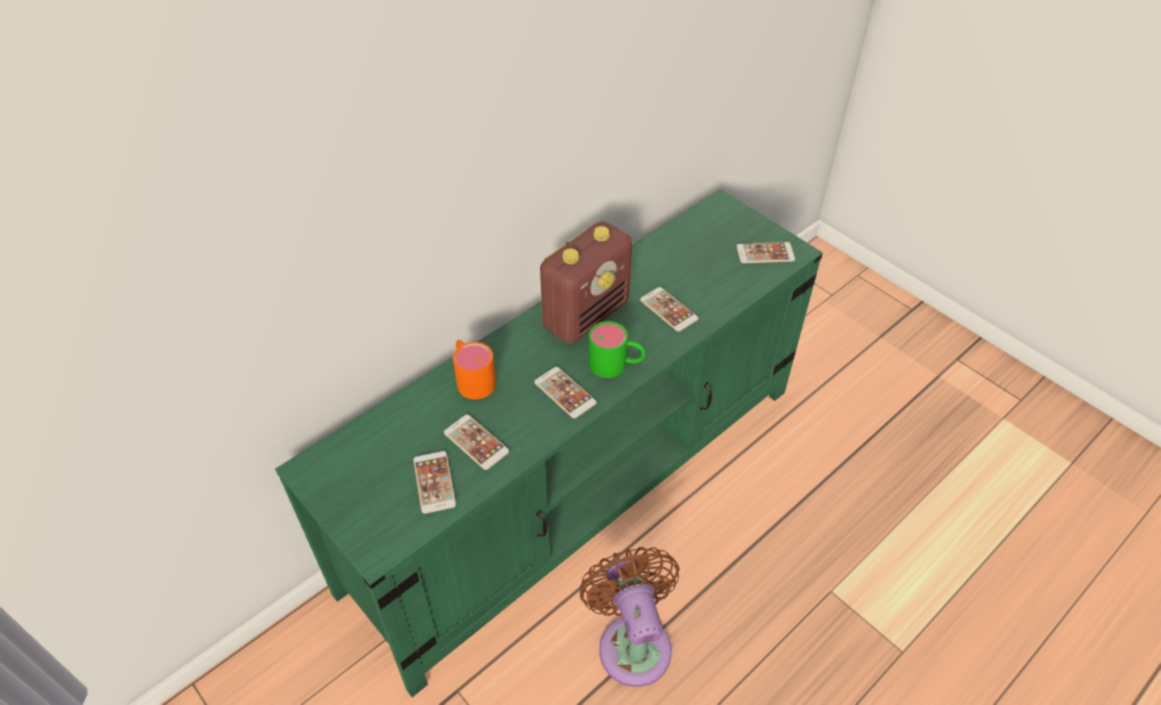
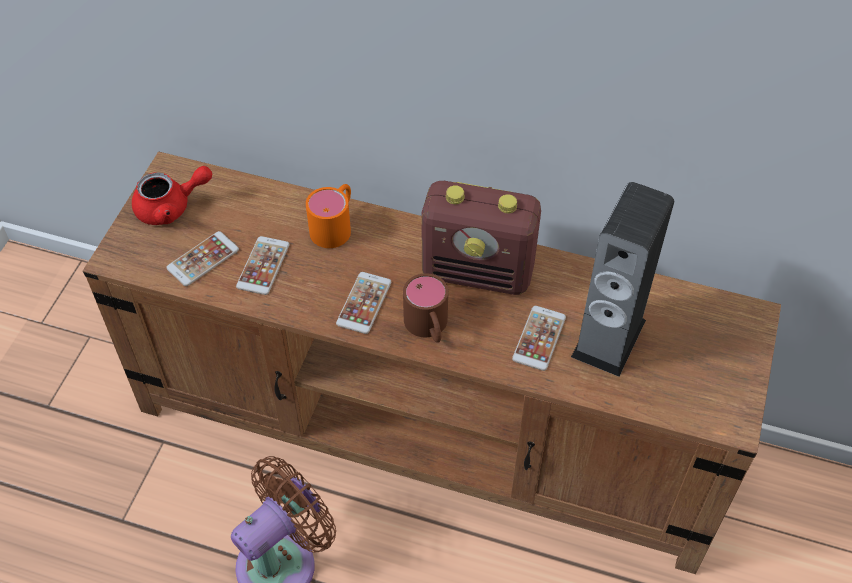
camera: 60 degrees right, 5 degrees up
(354, 483) = (171, 207): none -> red teapot
(579, 484) = (429, 428): green tv stand -> brown tv stand
(616, 364) = (428, 327): green mug -> brown mug
(692, 275) = (608, 338): none -> speaker
(765, 253) = (703, 393): phone -> none

